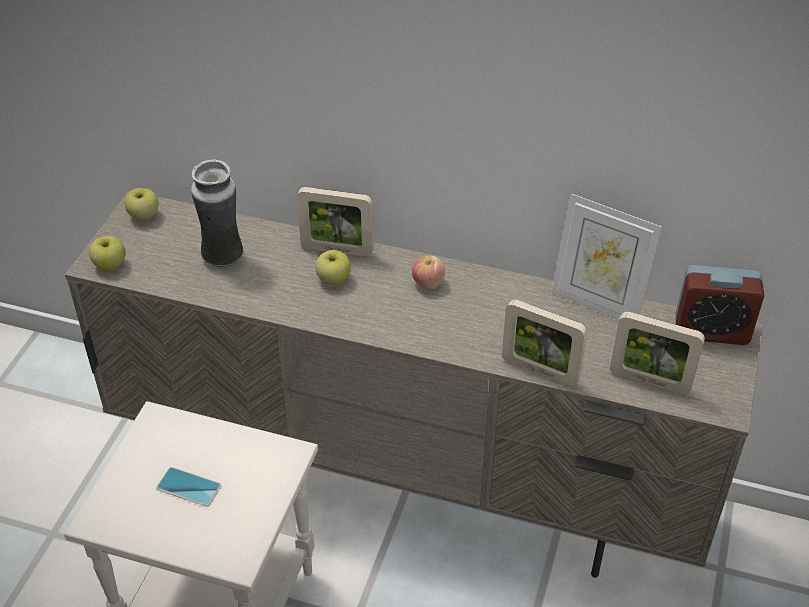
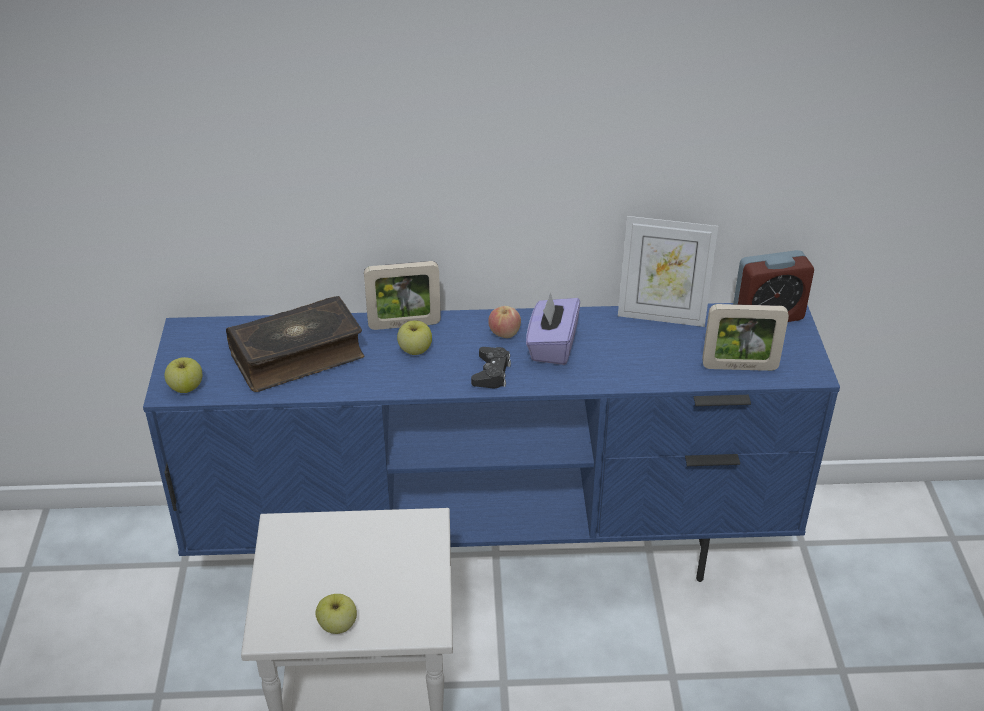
camera: 20 degrees left, 5 degrees down
(144, 216) = (195, 336): apple -> apple (337, 625)
(189, 487) = (346, 578): phone -> none
(223, 258) = (297, 355): vase -> book
(393, 322) = (491, 373): none -> black game controller
(409, 481) = (495, 546): beige tv stand -> blue tv stand
(467, 308) = (552, 346): none -> purple tissue box
(539, 371) = (643, 381): picture frame -> none

